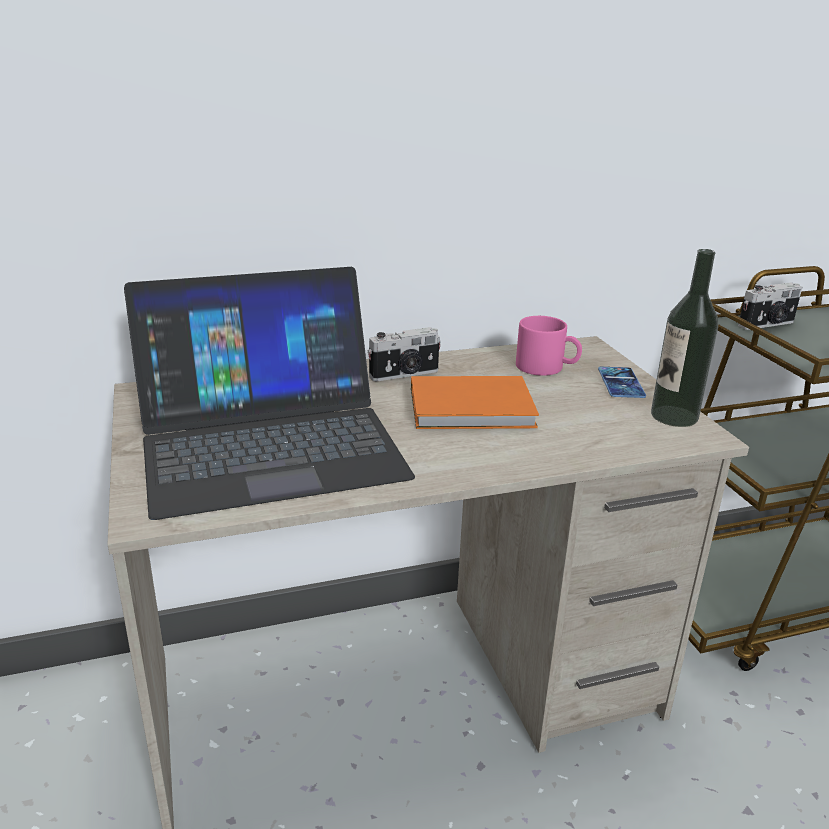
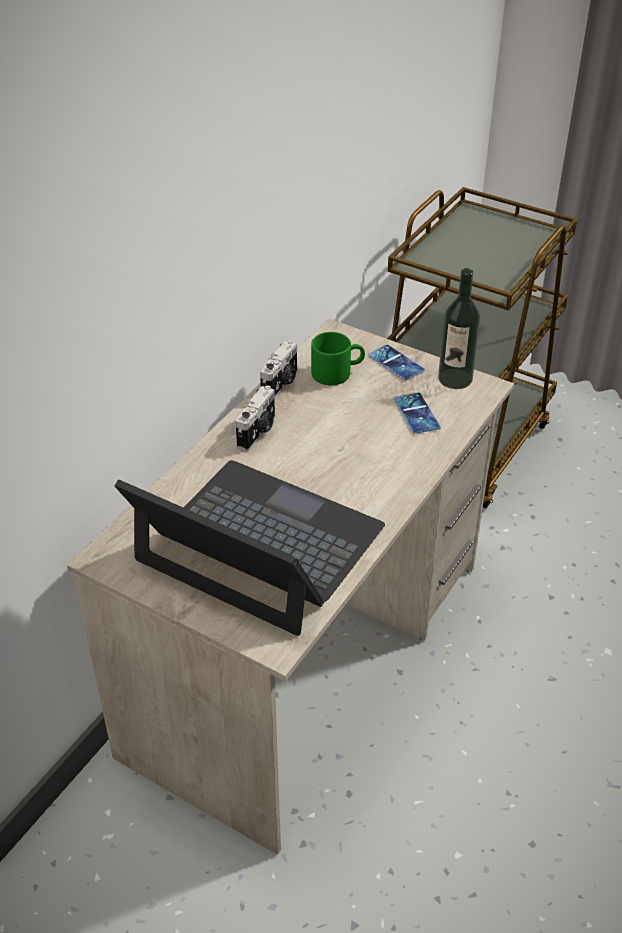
camera: 40 degrees left, 15 degrees up
(268, 441) = (259, 545): laptop -> laptop turned 90 degrees counterclockwise
(475, 408) = (341, 439): orange book -> none
(547, 367) = (337, 372): pink mug -> green mug
(587, 423) = (416, 413): none -> phone
(767, 324) = (434, 257): camera -> camera (281, 384)

